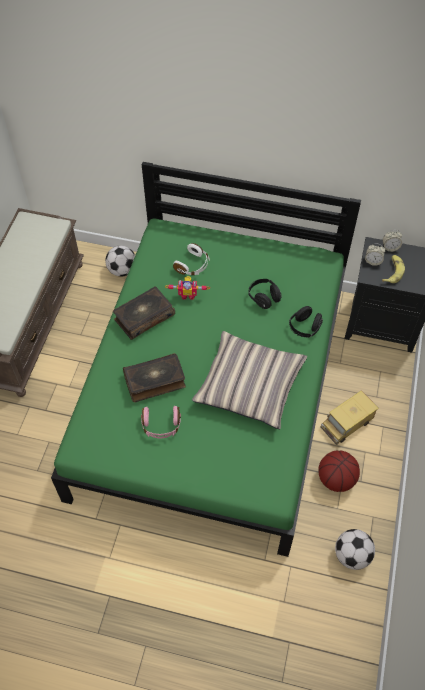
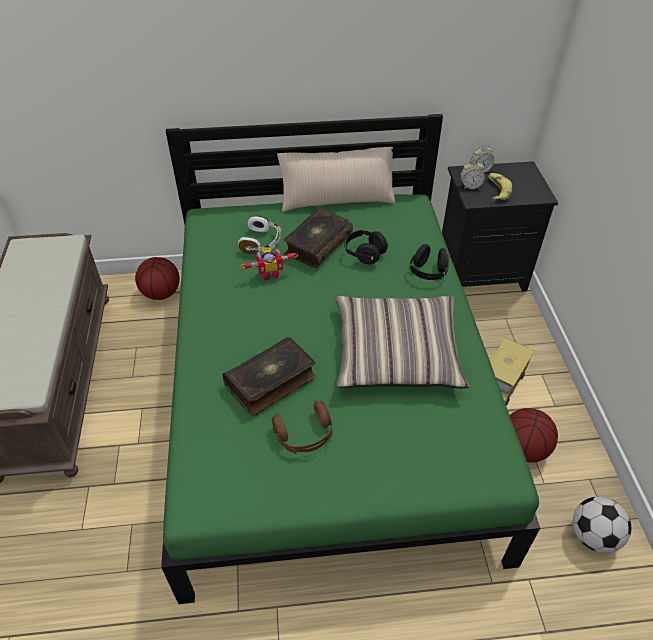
camera: 20 degrees left, 10 degrees down
(122, 270) = (162, 293): football -> basketball
(144, 317) = (224, 311): book -> book (317, 244)
(161, 426) = (305, 435): pink headphones -> brown headphones
(267, 240) = (337, 199): none -> beige pillow

